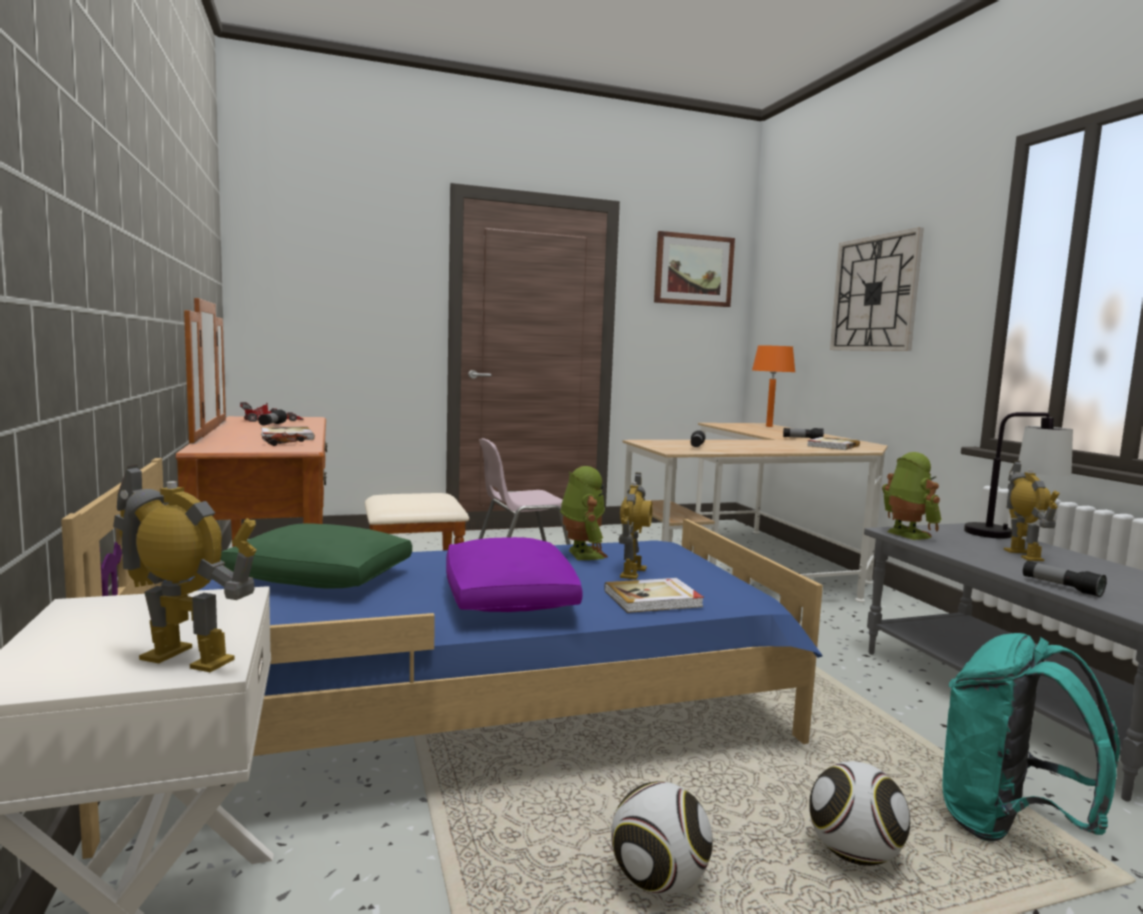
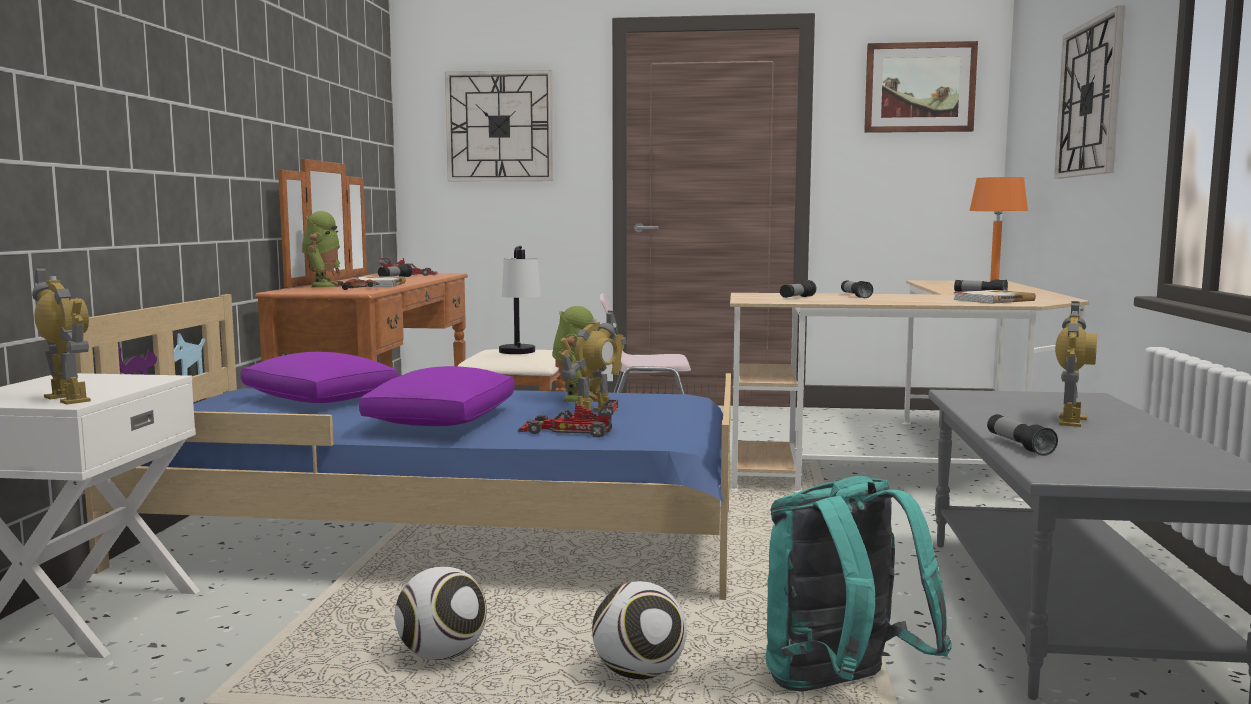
camera: 25 degrees right, 0 degrees up
(322, 579) = (321, 398): green pillow -> purple pillow
(339, 273) = (499, 126): none -> wall clock
(653, 599) = (569, 430): book -> toy car
(729, 443) = (855, 296): none -> flashlight
(905, 535) = (961, 397): toy robot -> toy robot (323, 286)
(1010, 538) = (1111, 407): table lamp -> table lamp (520, 354)

